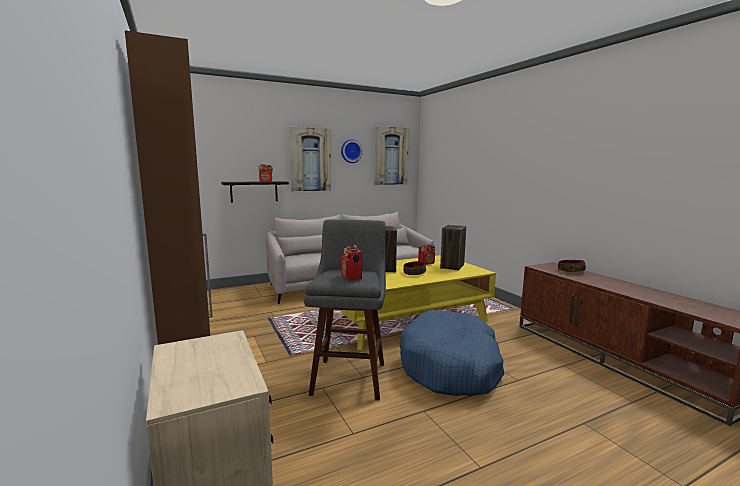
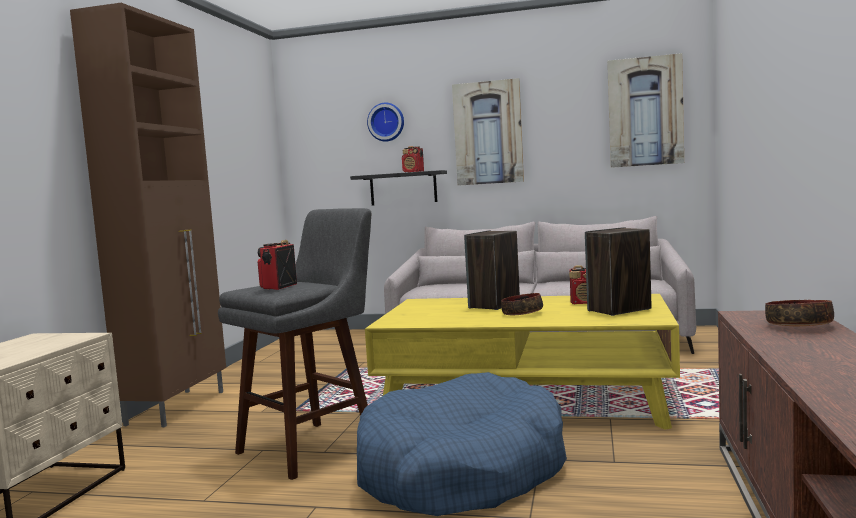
camera: 40 degrees right, 5 degrees down
(351, 151) = (561, 111): wall clock -> wall clock (386, 122)

